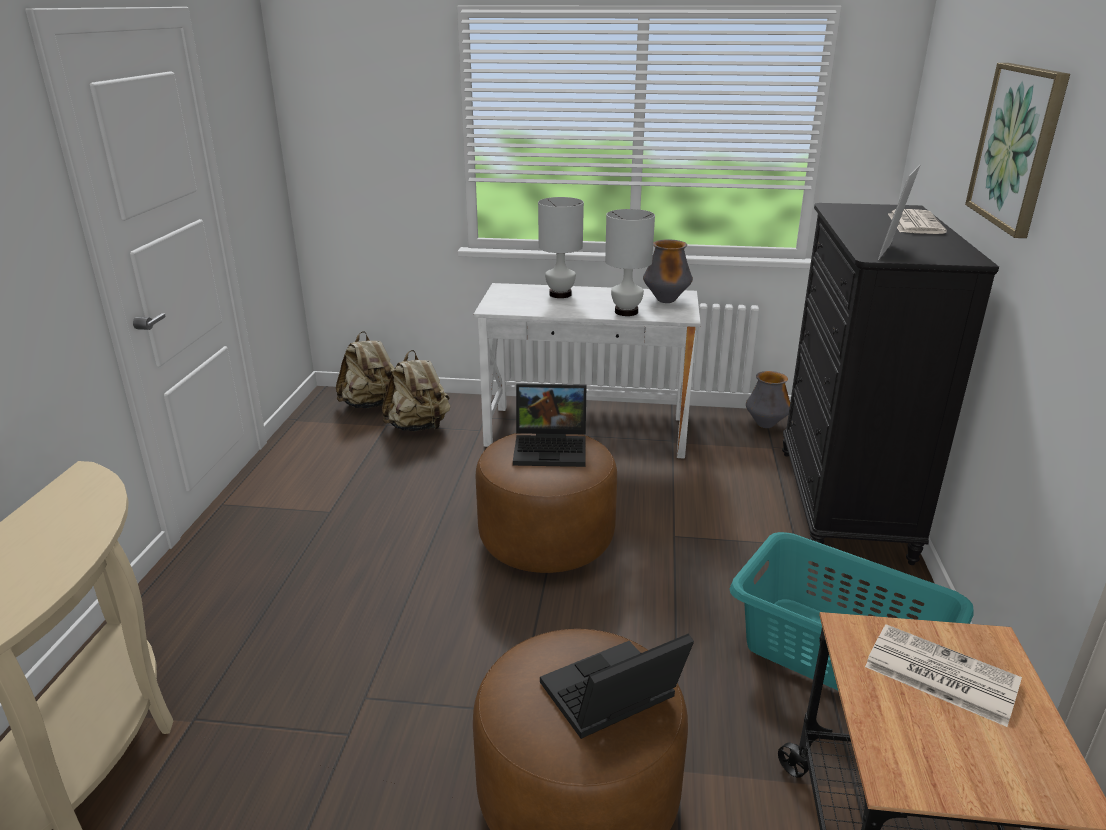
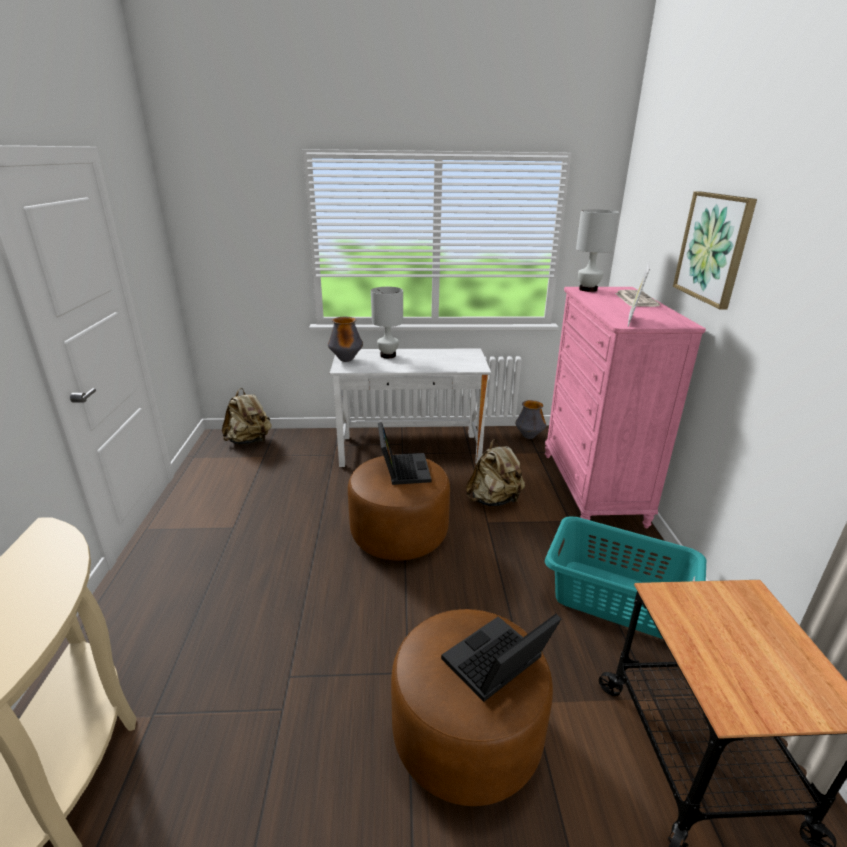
camera: 10 degrees left, 0 degrees up
(419, 427) = (288, 456): beige backpack -> beige backpack (494, 500)
(552, 448) = (402, 469): laptop -> laptop turned 90 degrees counterclockwise
(627, 312) = (438, 366): white table lamp -> white table lamp (588, 289)
(666, 301) = (462, 356): vase -> vase (346, 360)
(843, 504) = (592, 488): black dresser -> pink dresser
(939, 674) = (728, 622): newspaper -> none

